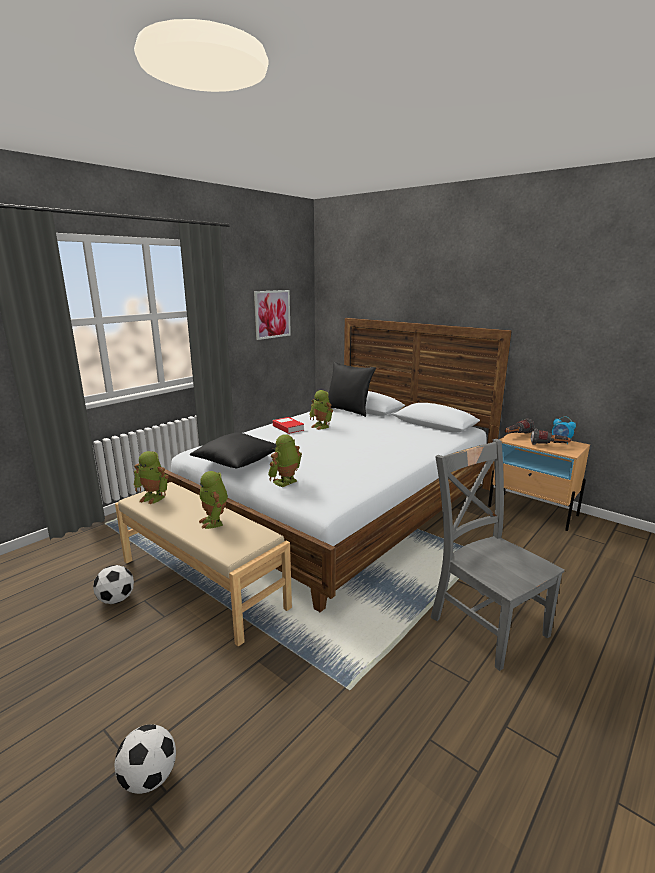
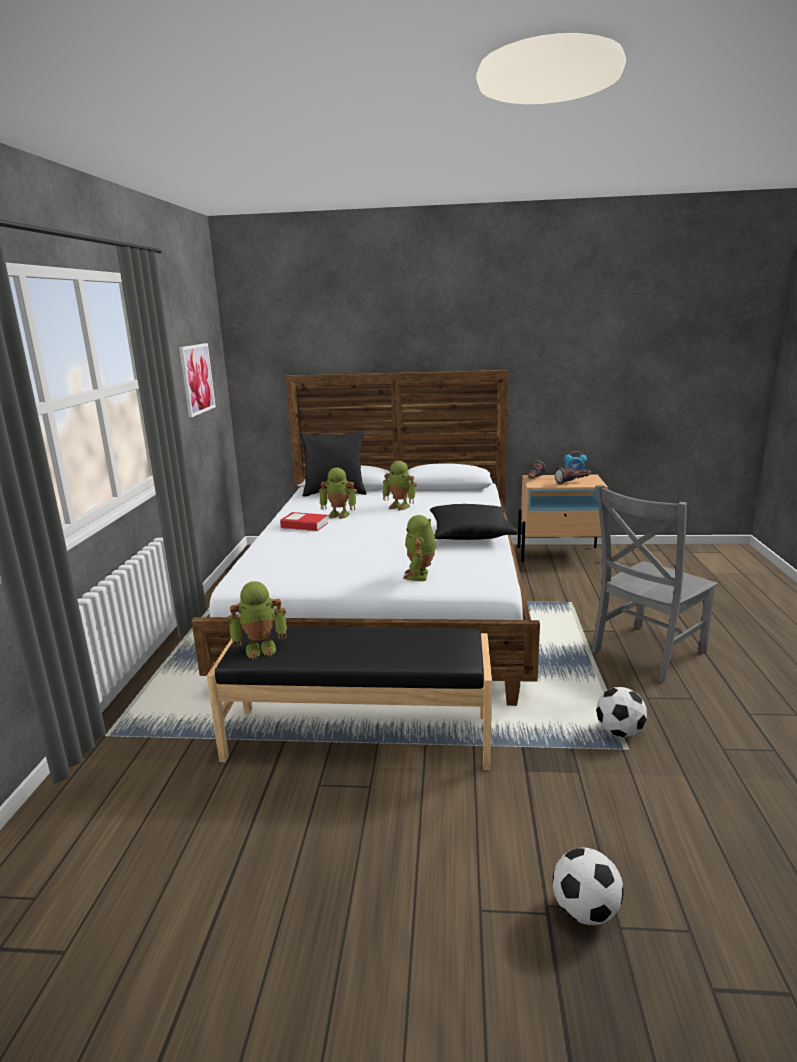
camera: 35 degrees left, 0 degrees up
(116, 599) = (281, 801): football -> football (619, 731)
(203, 582) = (359, 736): beige bench -> black bench
(215, 522) = (388, 643): toy robot -> toy robot (400, 506)
(238, 461) = (321, 572): black pillow -> black pillow (471, 534)
(485, 623) = (645, 653): grey chair -> grey chair turned 60 degrees counterclockwise

